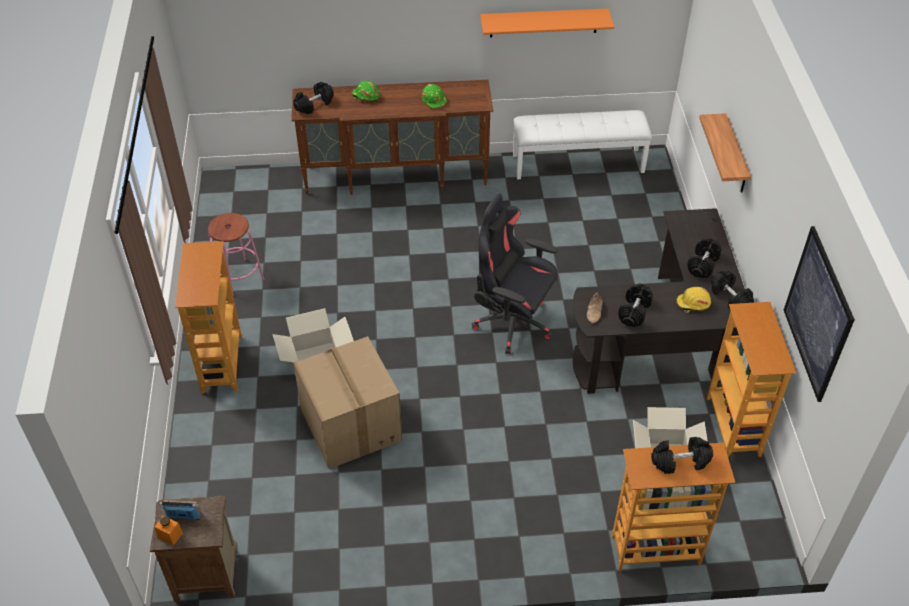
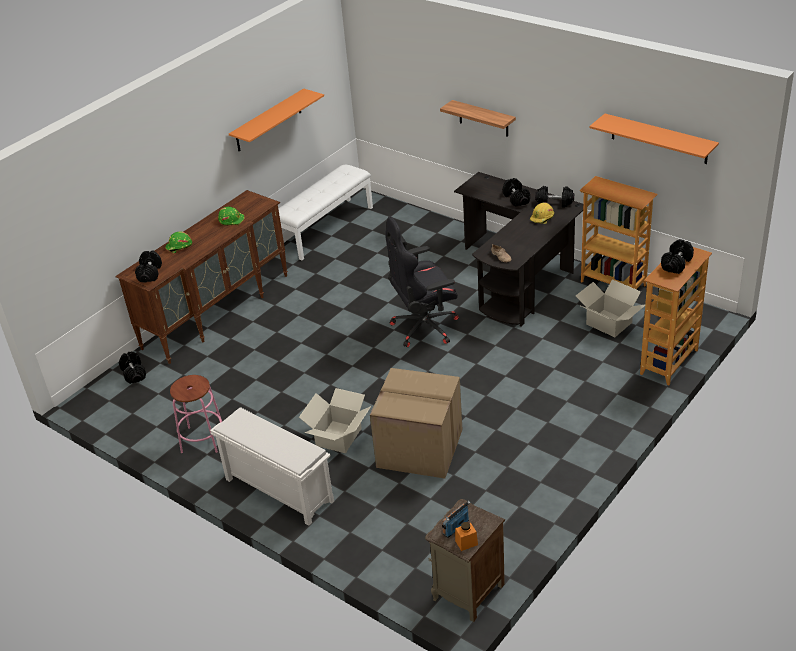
camera: 45 degrees left, 10 degrees down
(221, 364) = (277, 490): bookcase -> white shoe rack
(634, 311) = (520, 242): black dumbbell -> black dumbbell (133, 373)
(817, 314) = (659, 139): picture -> orange shelf

